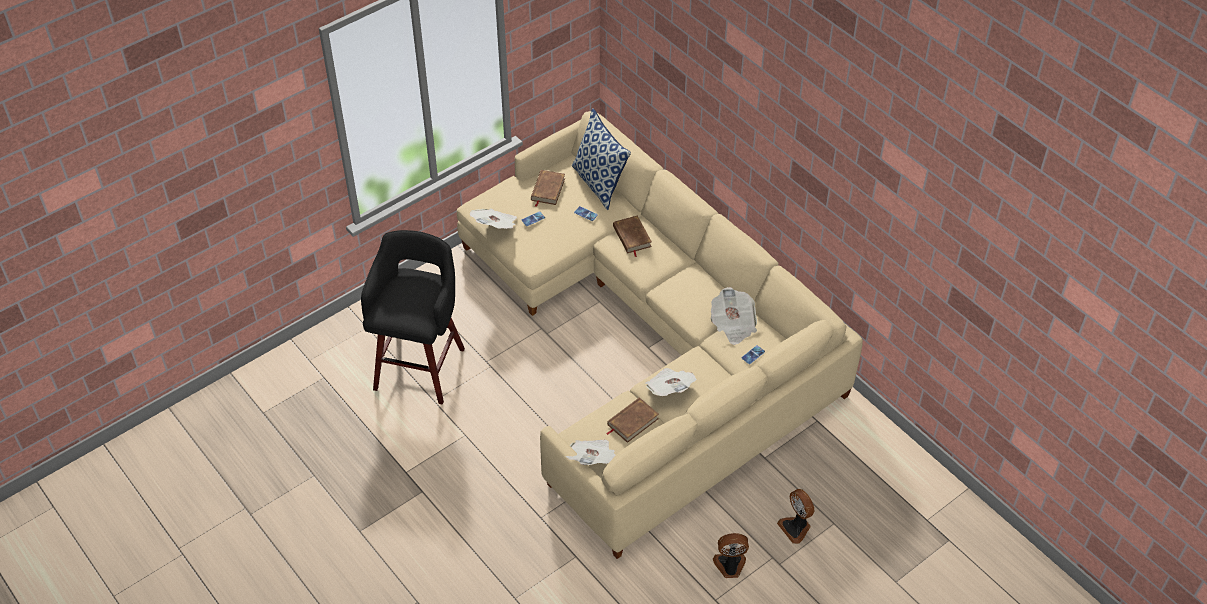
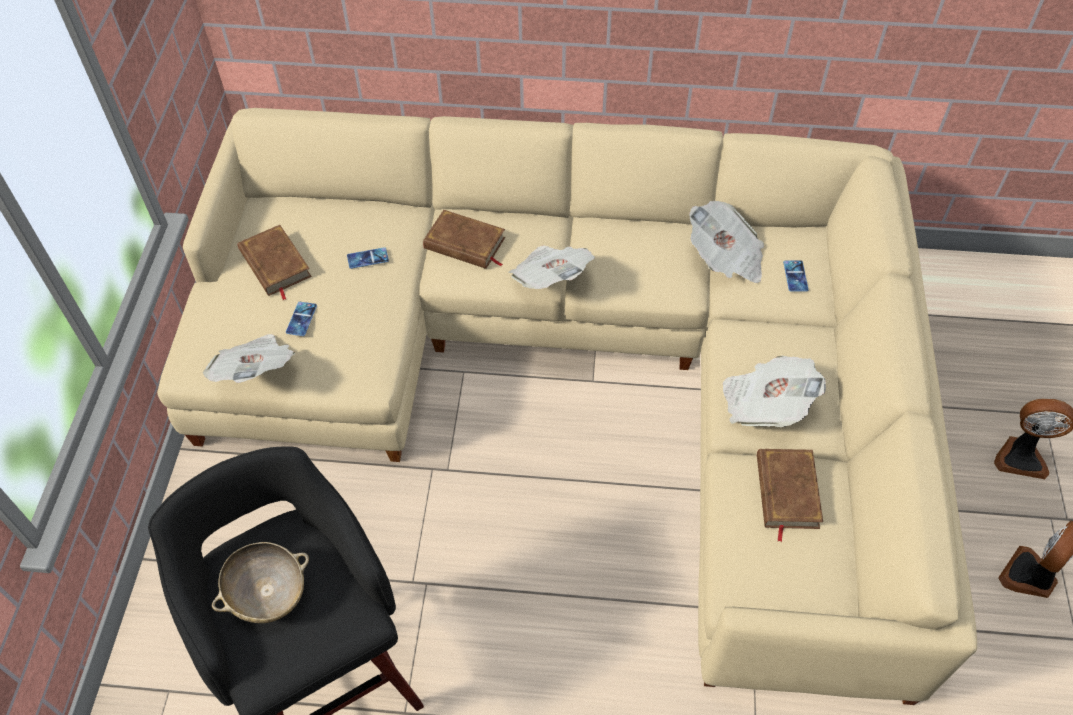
camera: 45 degrees left, 5 degrees up
(405, 292) = (268, 594): none -> beige bowl
(592, 459) = (812, 600): newspaper -> newspaper (550, 279)
(600, 183) = (337, 207): pillow -> none

